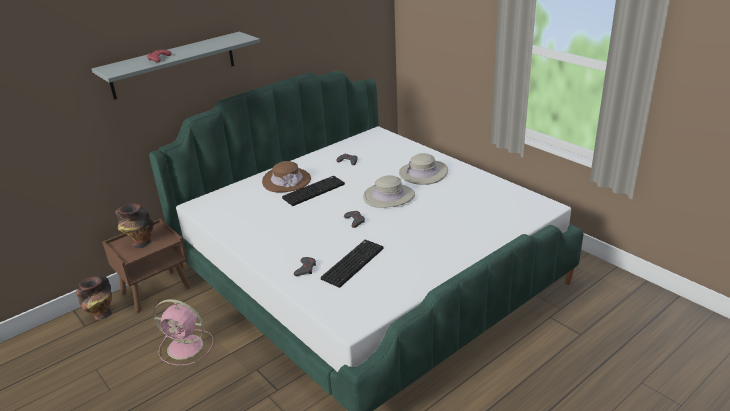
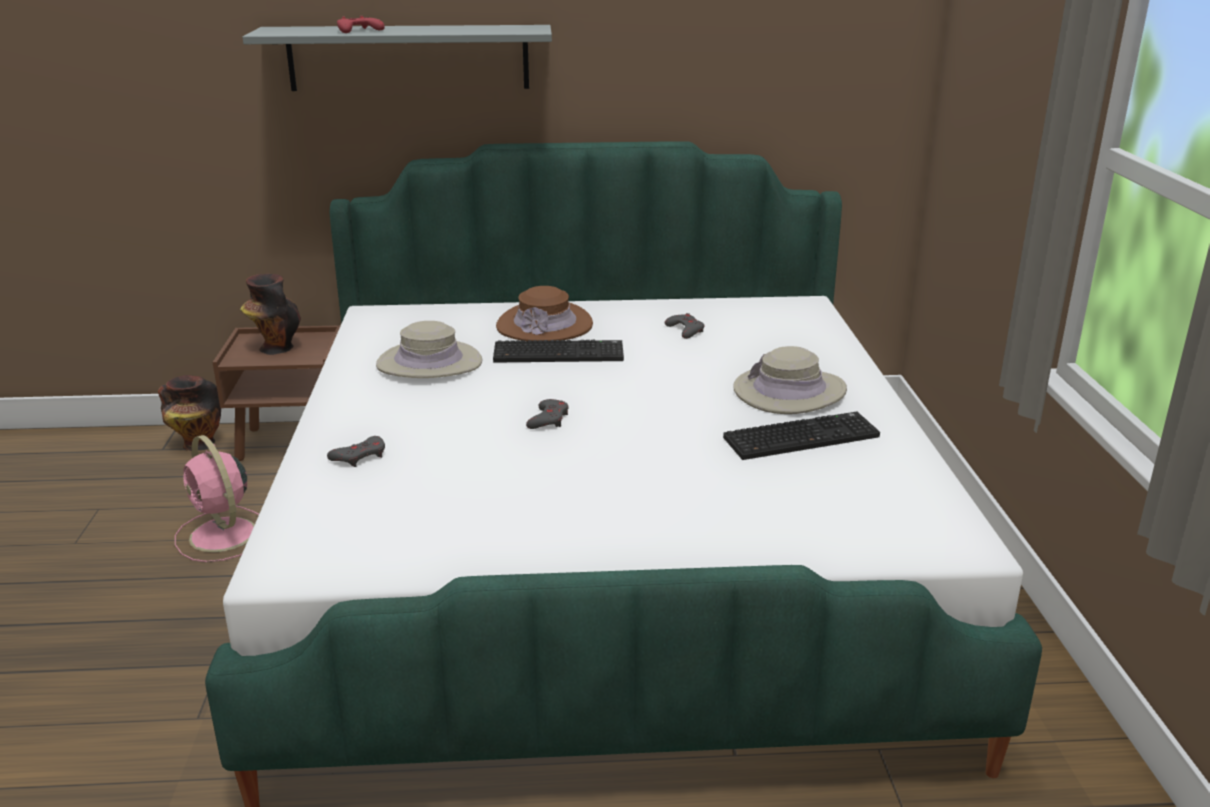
camera: 35 degrees right, 5 degrees down
(352, 263) = (438, 479): keyboard -> keyboard (801, 436)
(389, 196) = (666, 405): beige hat -> beige hat (429, 363)

